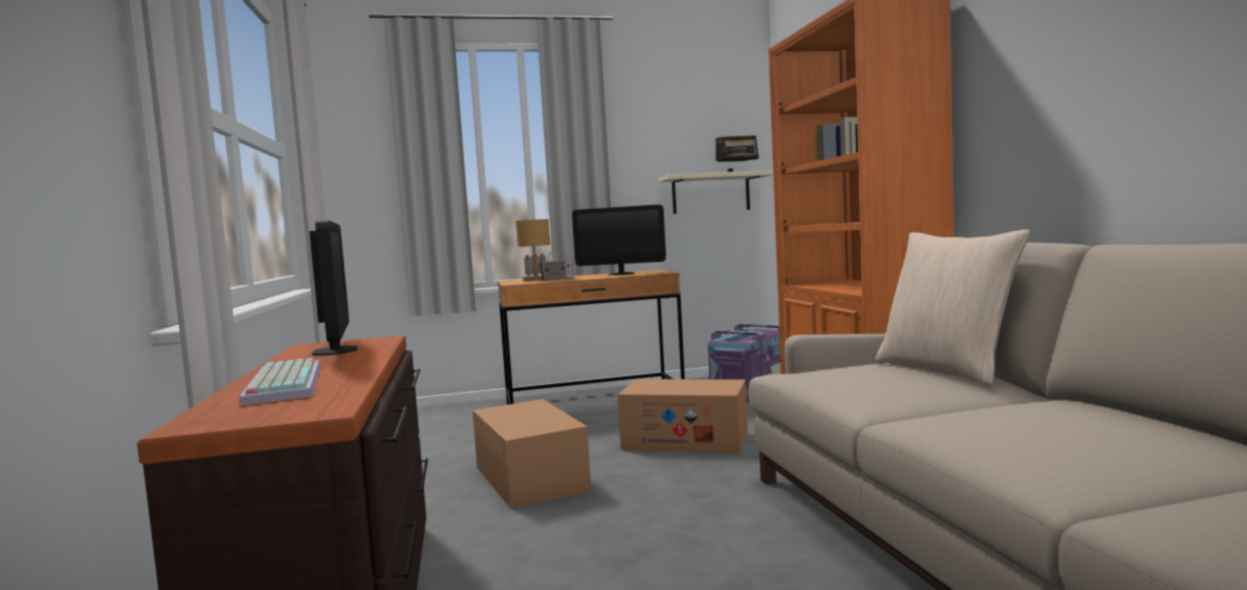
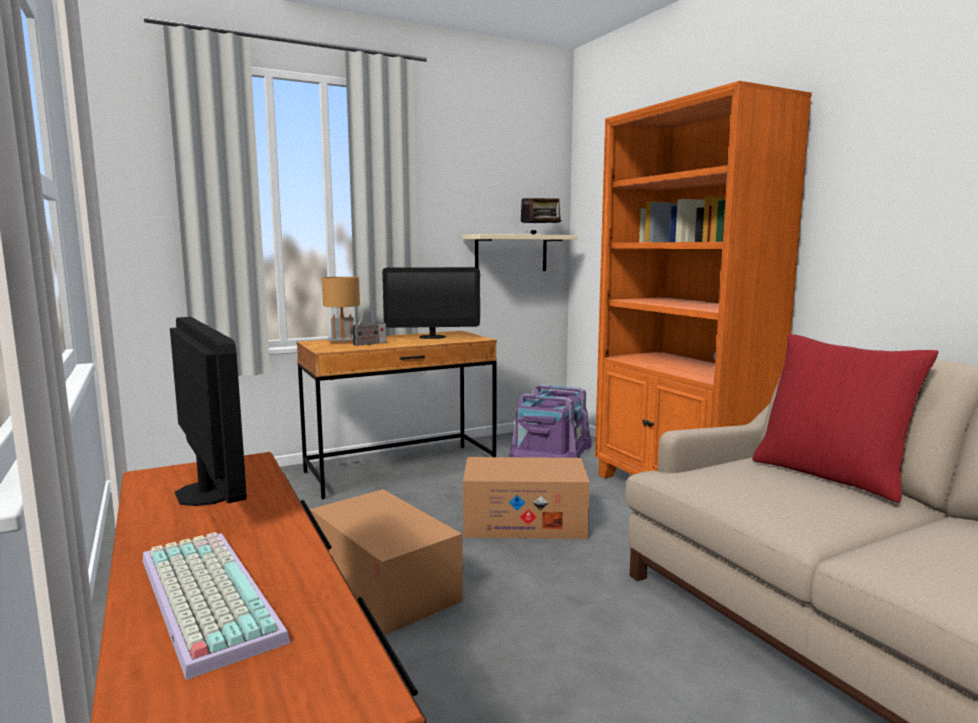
camera: 15 degrees left, 5 degrees up
(946, 369) = (831, 475): beige pillow -> red pillow

